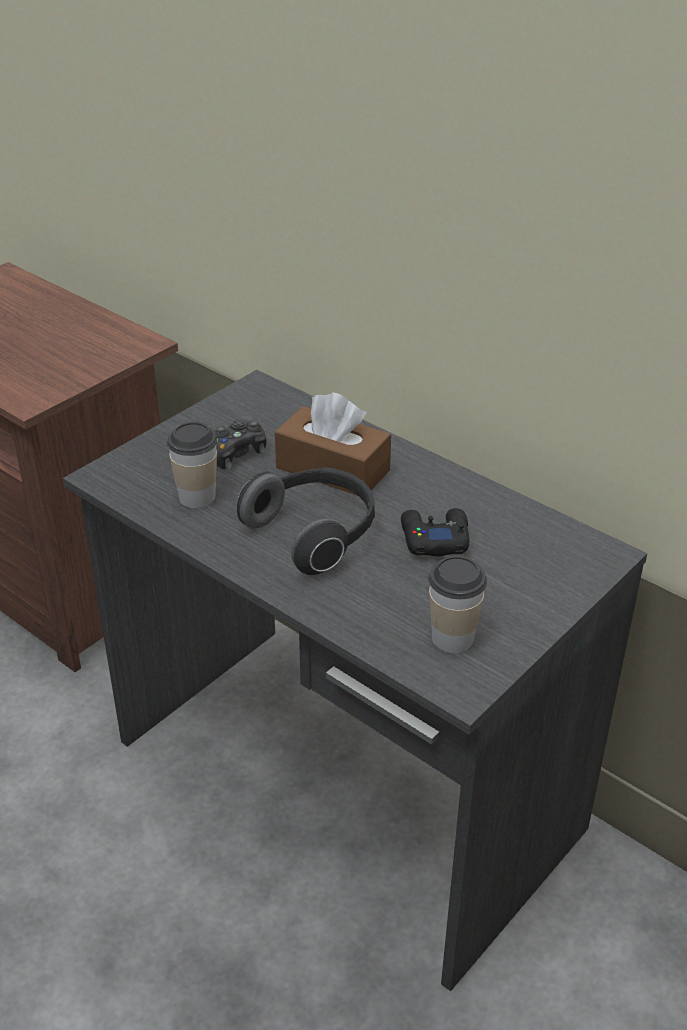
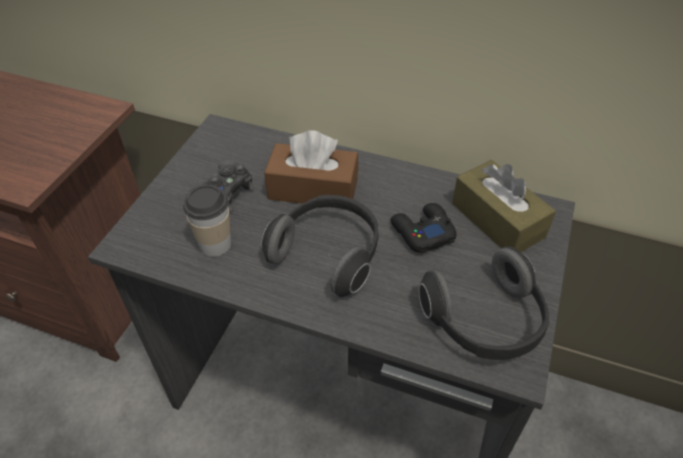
camera: 20 degrees left, 10 degrees up
(452, 638) = (485, 322): cup -> headphones
(533, 548) = (497, 220): none -> brown tissue box

